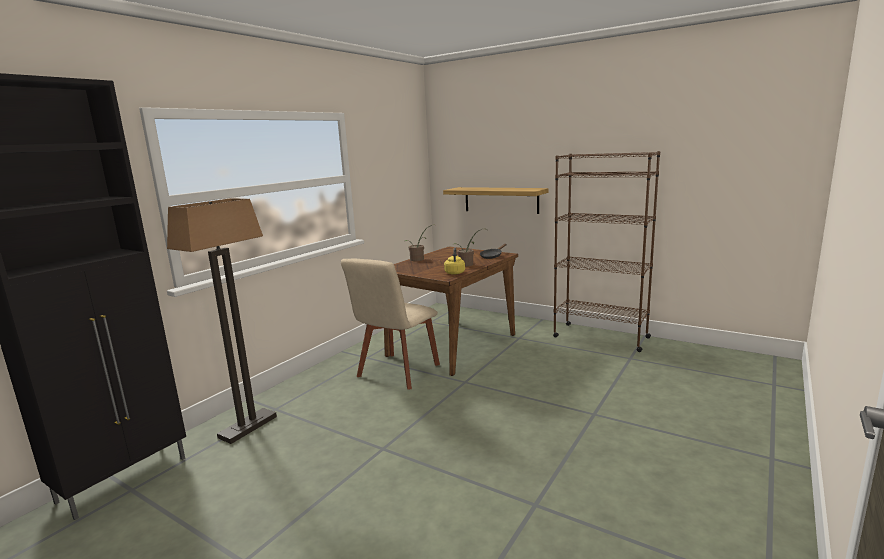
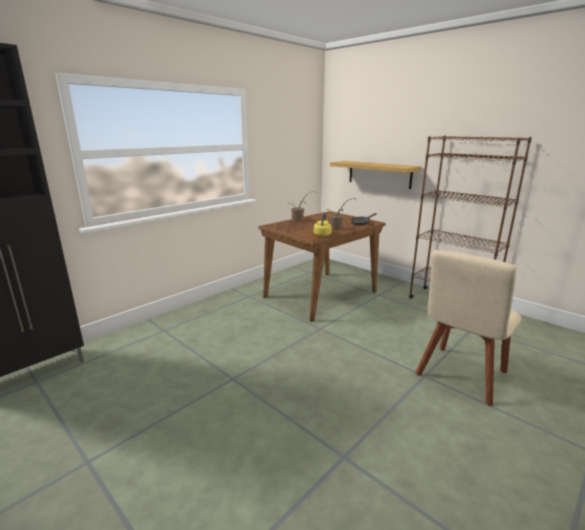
camera: 10 degrees right, 5 degrees up
(248, 427) = (138, 342): floor lamp -> none
(396, 372) = (267, 312): beige chair -> beige chair (460, 376)

